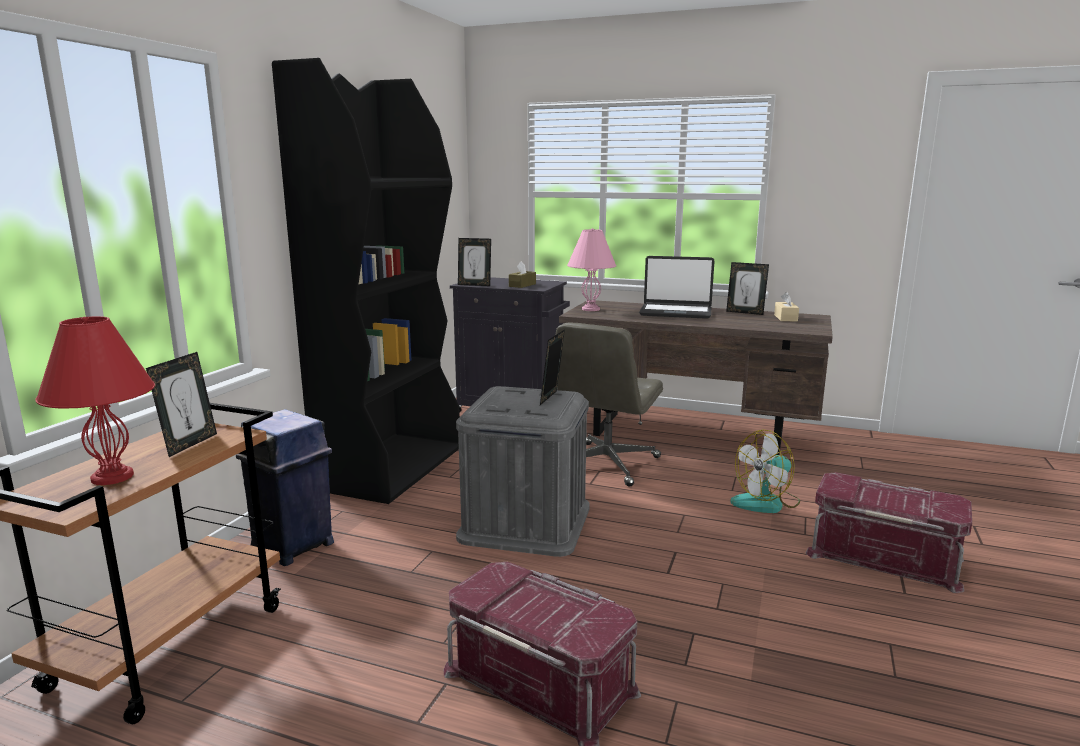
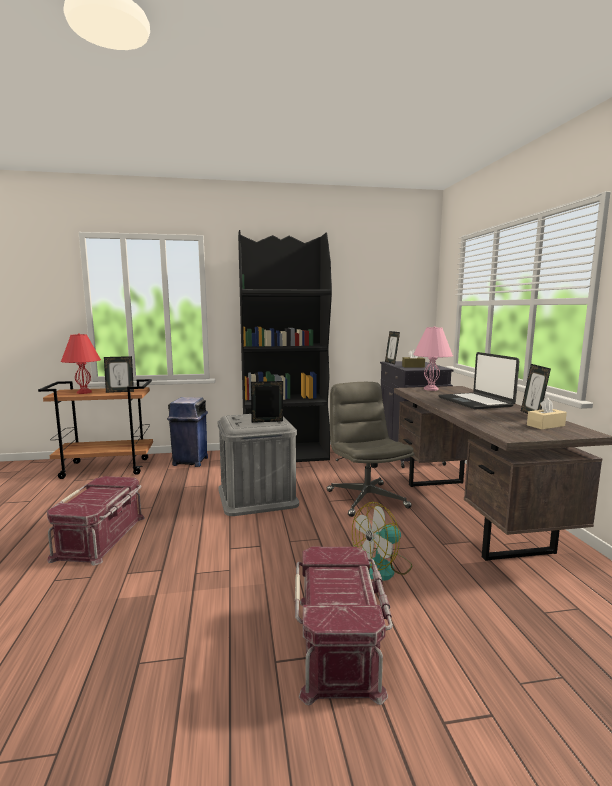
camera: 60 degrees right, 5 degrees down
(606, 464) = (366, 499): grey office chair -> grey office chair turned 75 degrees clockwise
(766, 502) = (381, 567): fan -> fan turned 60 degrees counterclockwise

